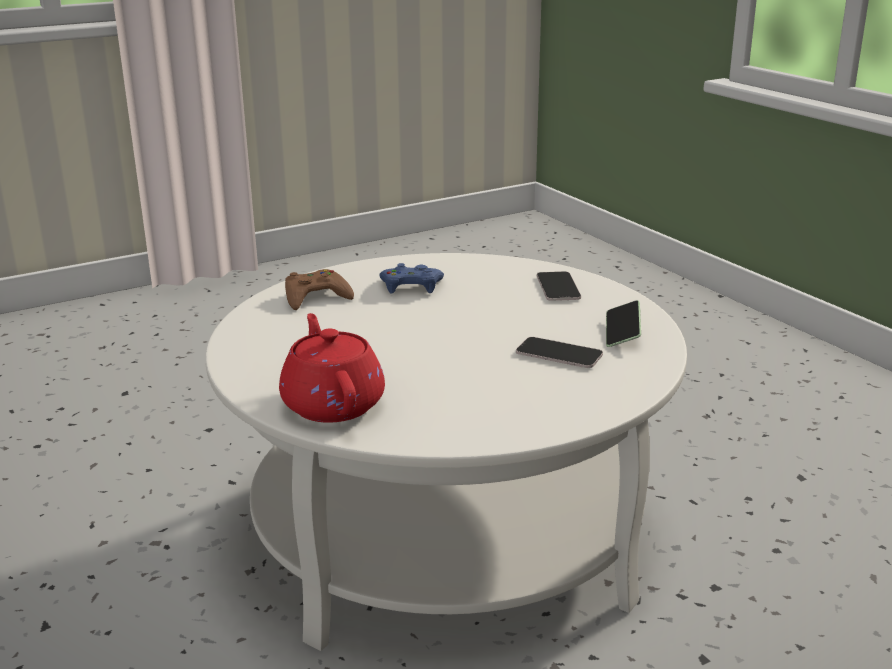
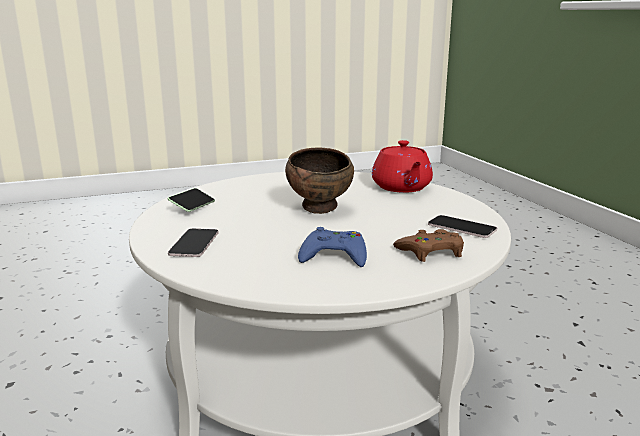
camera: 170 degrees left, 5 degrees down
(449, 342) = (321, 210): none -> brown bowl
(559, 354) = (251, 199): phone -> phone (461, 227)

